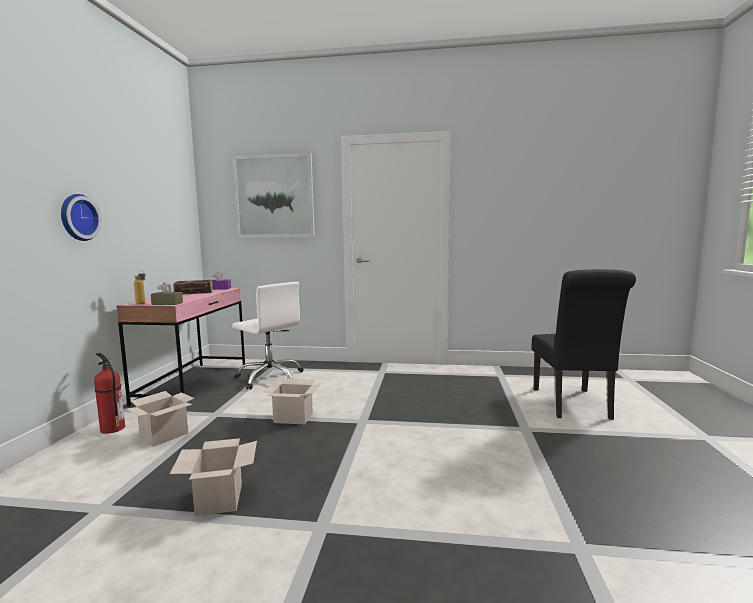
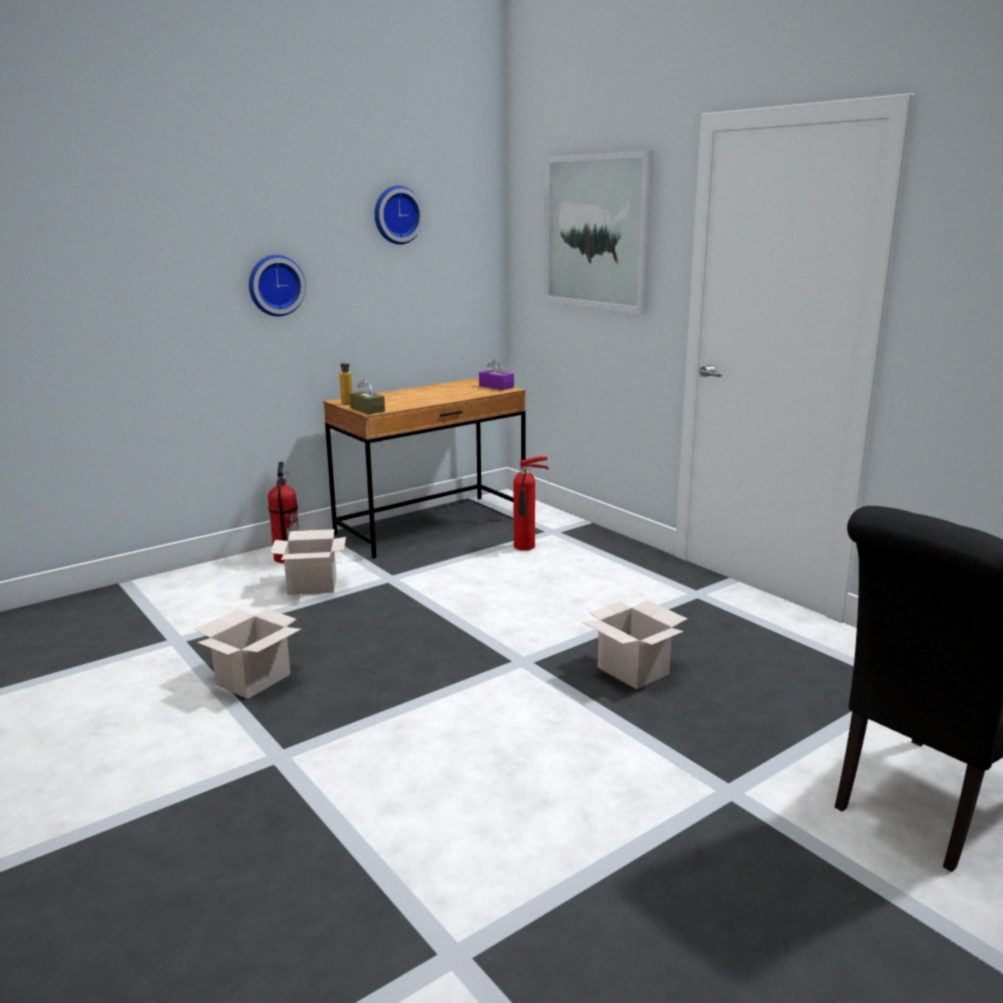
camera: 45 degrees right, 10 degrees up
(146, 180) = (396, 215): none -> wall clock
(194, 292) = (449, 389): book -> none
(194, 384) = (431, 526): pink desk -> brown desk
(270, 377) = (526, 547): white office chair -> fire extinguisher
(294, 417) = (457, 619): cardboard box -> cardboard box (635, 671)

